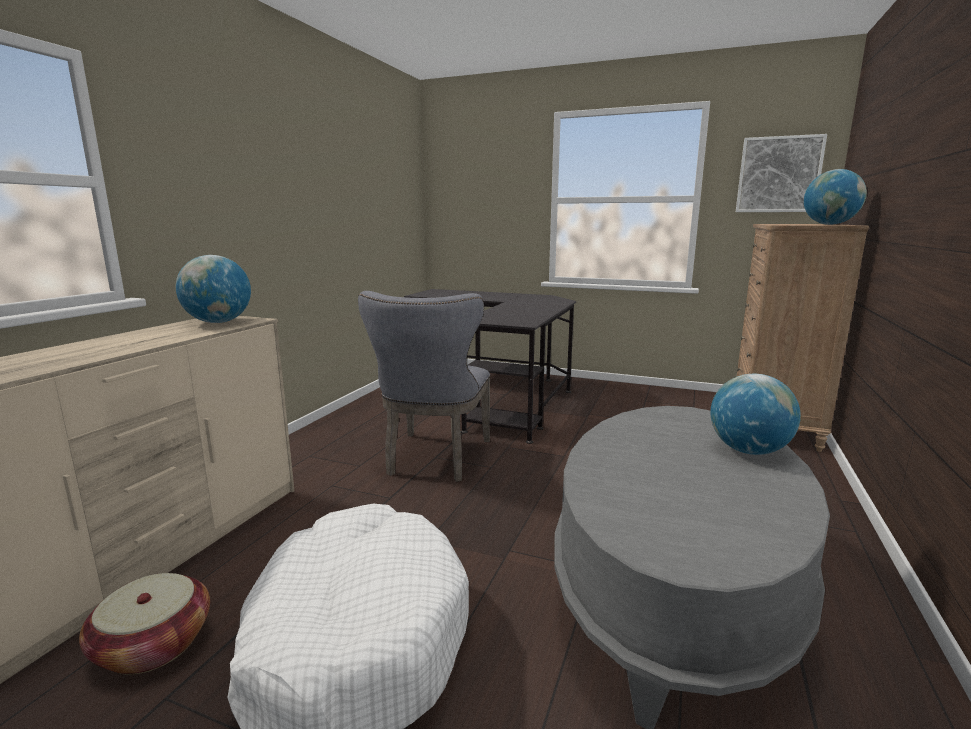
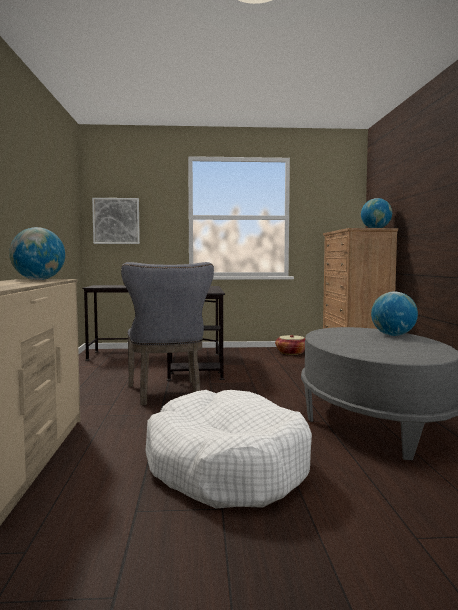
camera: 25 degrees left, 10 degrees down
(154, 645) = (89, 497): basket -> basket (291, 353)
(779, 175) = (332, 204): picture -> picture (116, 221)

